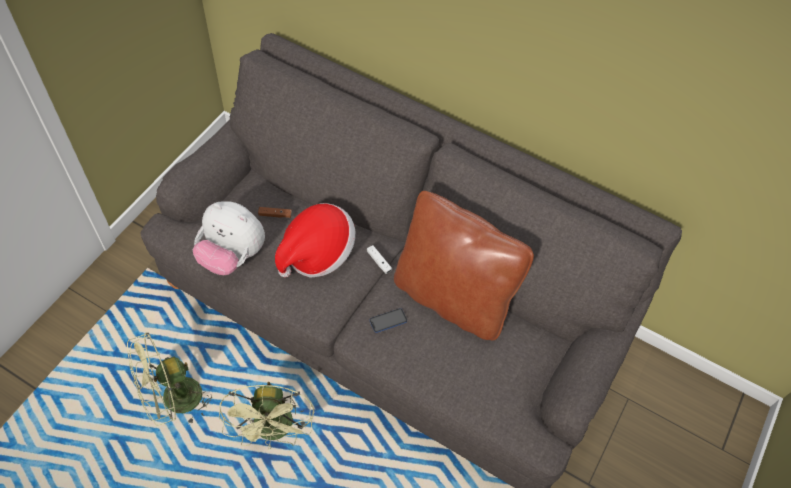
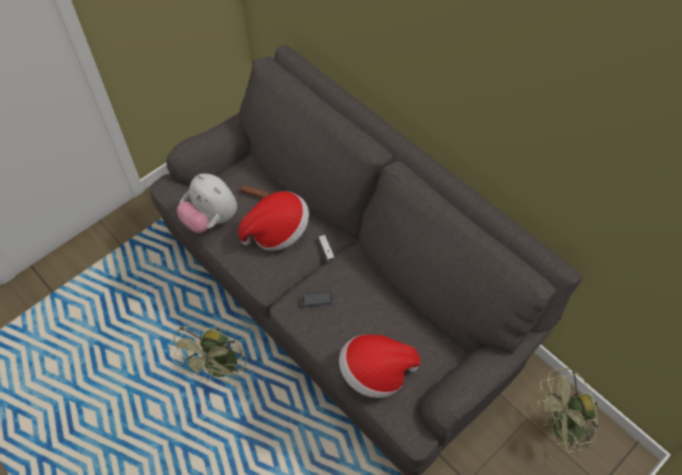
camera: 20 degrees right, 0 degrees up
(174, 401) = (150, 327): green fan -> green fan (560, 428)
(452, 297) = (377, 292): brown pillow -> none
(481, 389) = (375, 373): none -> hat

